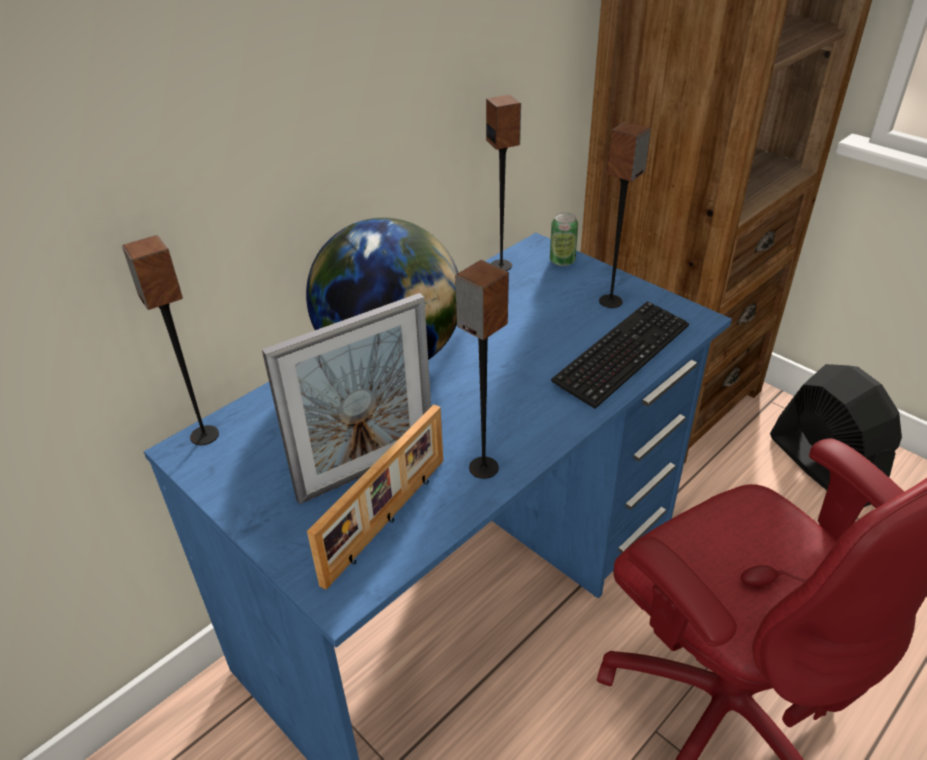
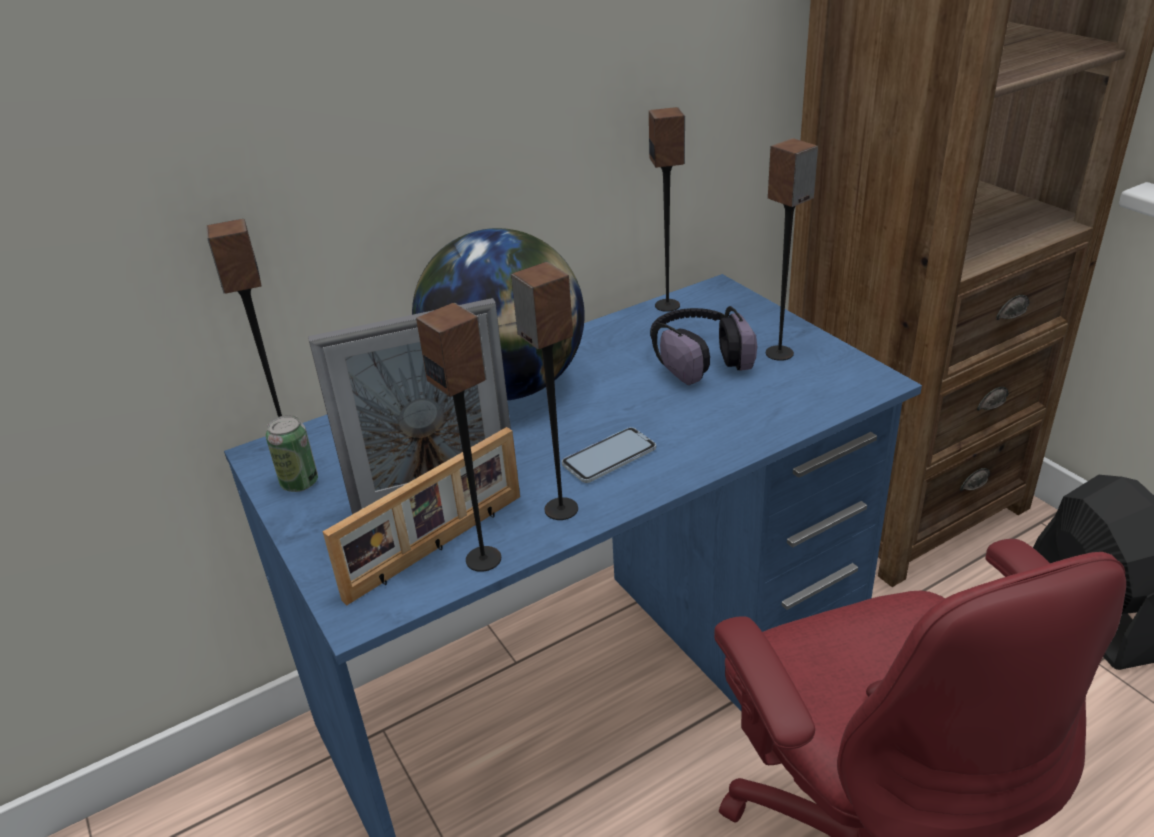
camera: 15 degrees right, 5 degrees down
(434, 525) = (484, 559): none -> speaker
(506, 413) = (609, 457): none -> phone
(546, 312) = (698, 358): none -> headphones
(562, 261) = (740, 306): can -> can (299, 483)
(622, 355) = (769, 411): keyboard -> none

